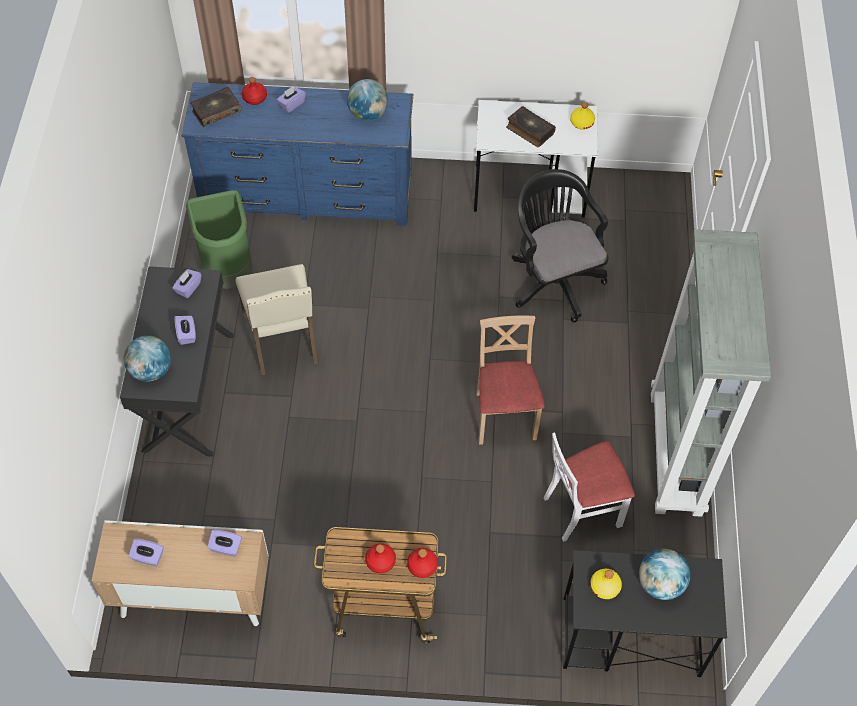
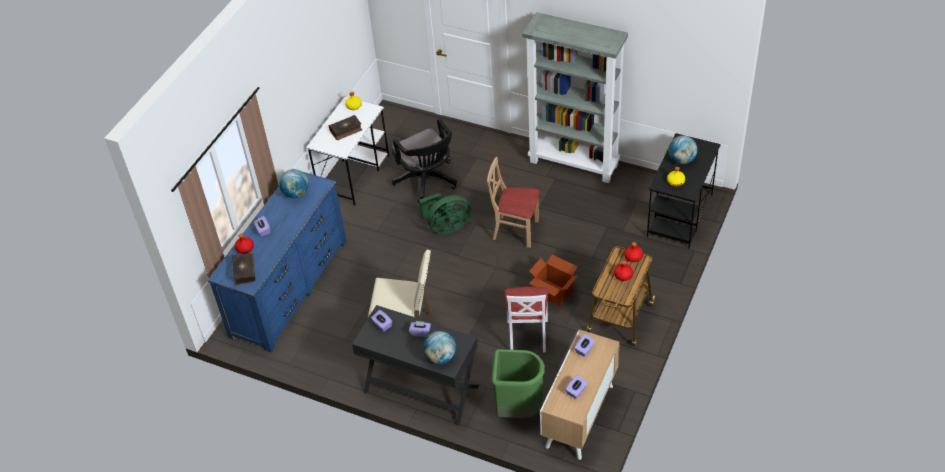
camera: 65 degrees left, 10 degrees down
(229, 272) = (332, 346): green trash can -> green trash can (518, 408)
(402, 500) = (553, 293): none -> cardboard box
(478, 329) = (447, 226): none -> green fan
(553, 279) = (427, 182): black office chair -> black office chair turned 120 degrees counterclockwise
(582, 509) = (593, 213): white chair -> white chair (527, 335)

